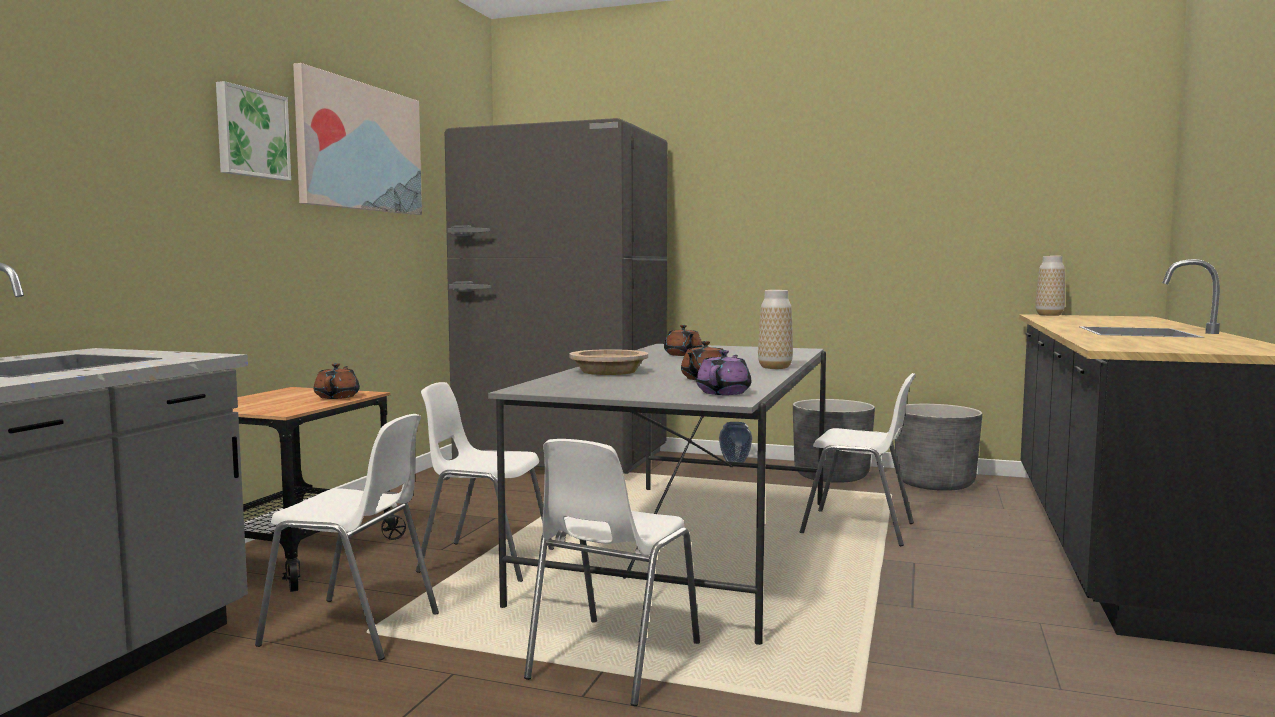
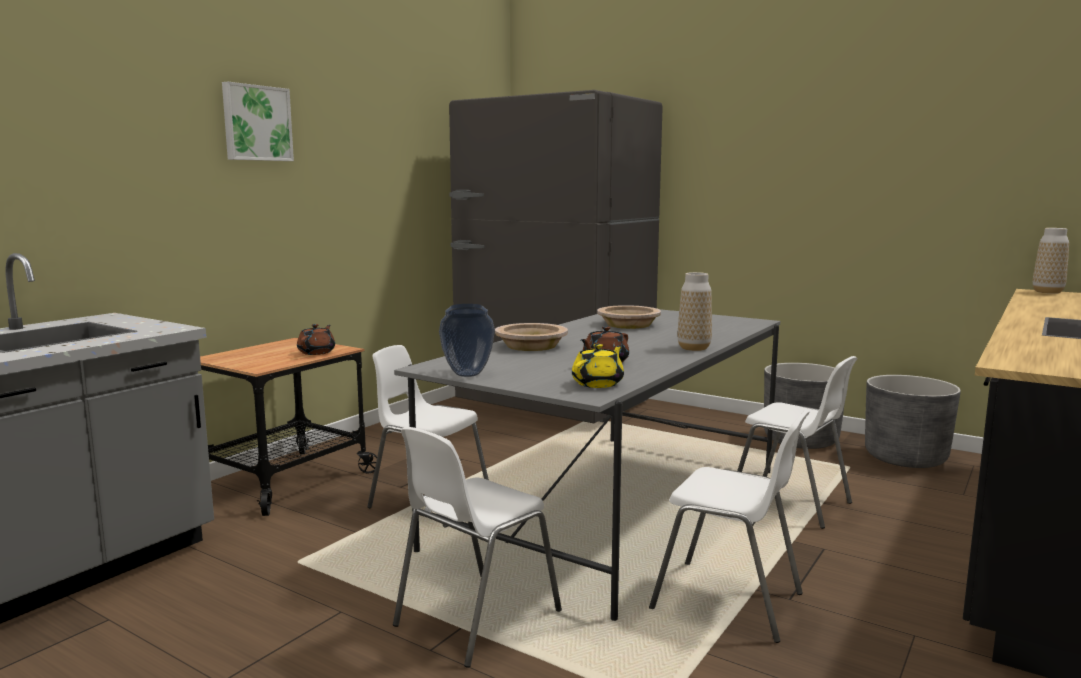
camera: 15 degrees right, 5 degrees up
(353, 629) = (289, 558): white chair -> white chair (729, 601)
(360, 147) = (365, 124): picture -> none
(683, 355) = (628, 324): brown teapot -> beige bowl
(724, 392) = (598, 383): purple teapot -> yellow teapot
(735, 464) = (713, 419): vase -> vase (468, 374)

